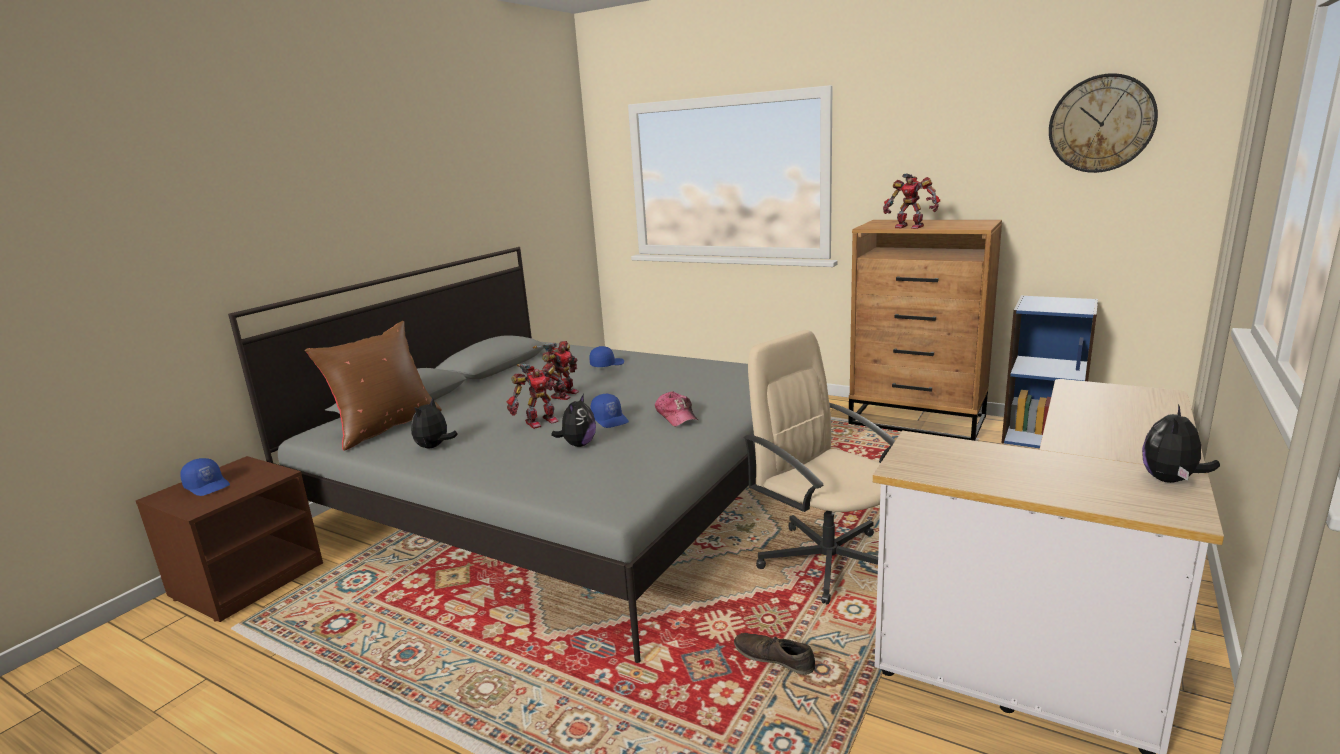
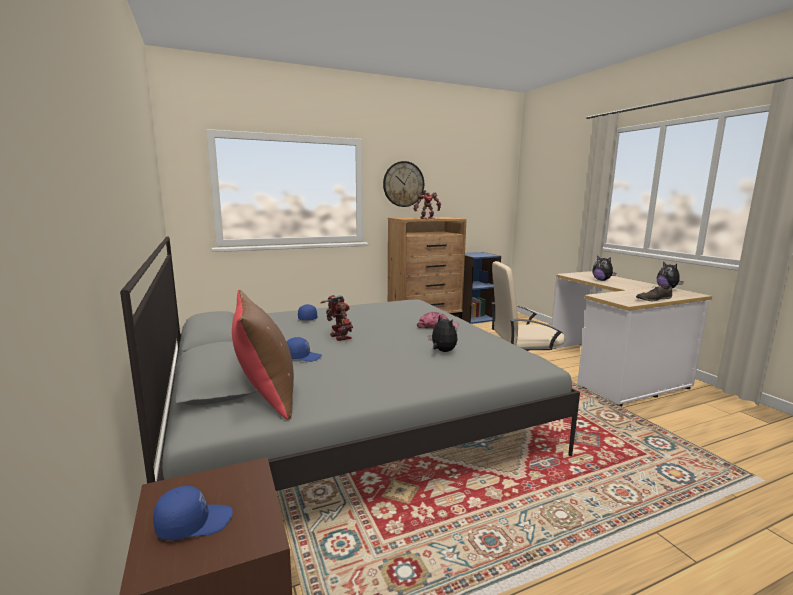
camera: 55 degrees left, 5 degrees down
(434, 447) = (357, 387): plush toy -> plush toy (602, 280)
(540, 421) = (377, 351): toy robot -> none
(610, 420) = (414, 338): blue cap -> blue cap (303, 357)
(774, 658) = (592, 422): brown shoe -> brown shoe (653, 299)
(1101, 124) = (478, 174): wall clock -> wall clock (403, 184)

